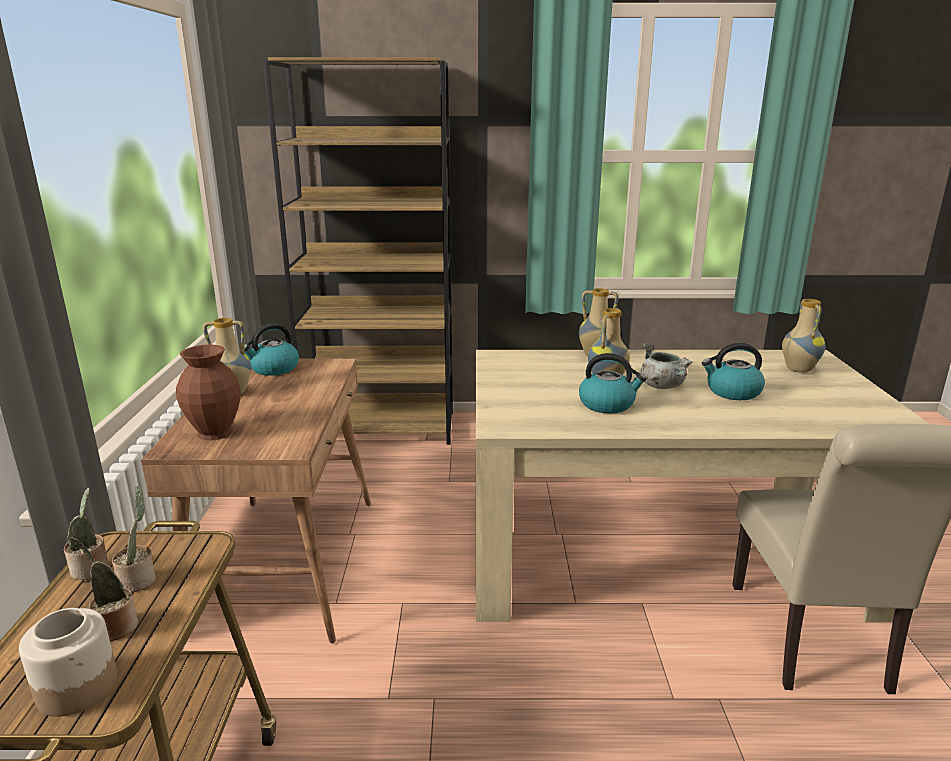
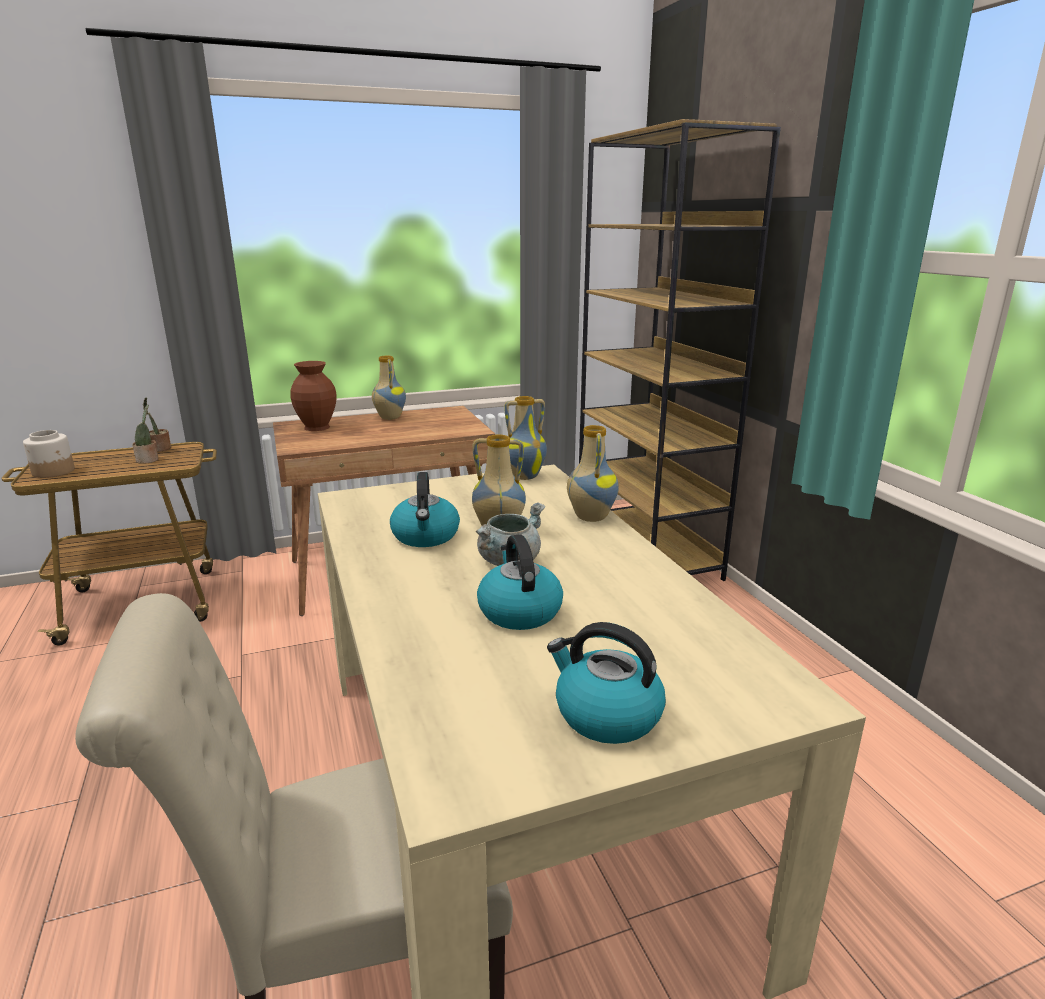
camera: 70 degrees right, 0 degrees up
(114, 627) = (103, 466): potted plant -> none
(273, 369) = (447, 417): kettle -> kettle (606, 714)
(797, 369) = (683, 672): vase -> vase (524, 476)

